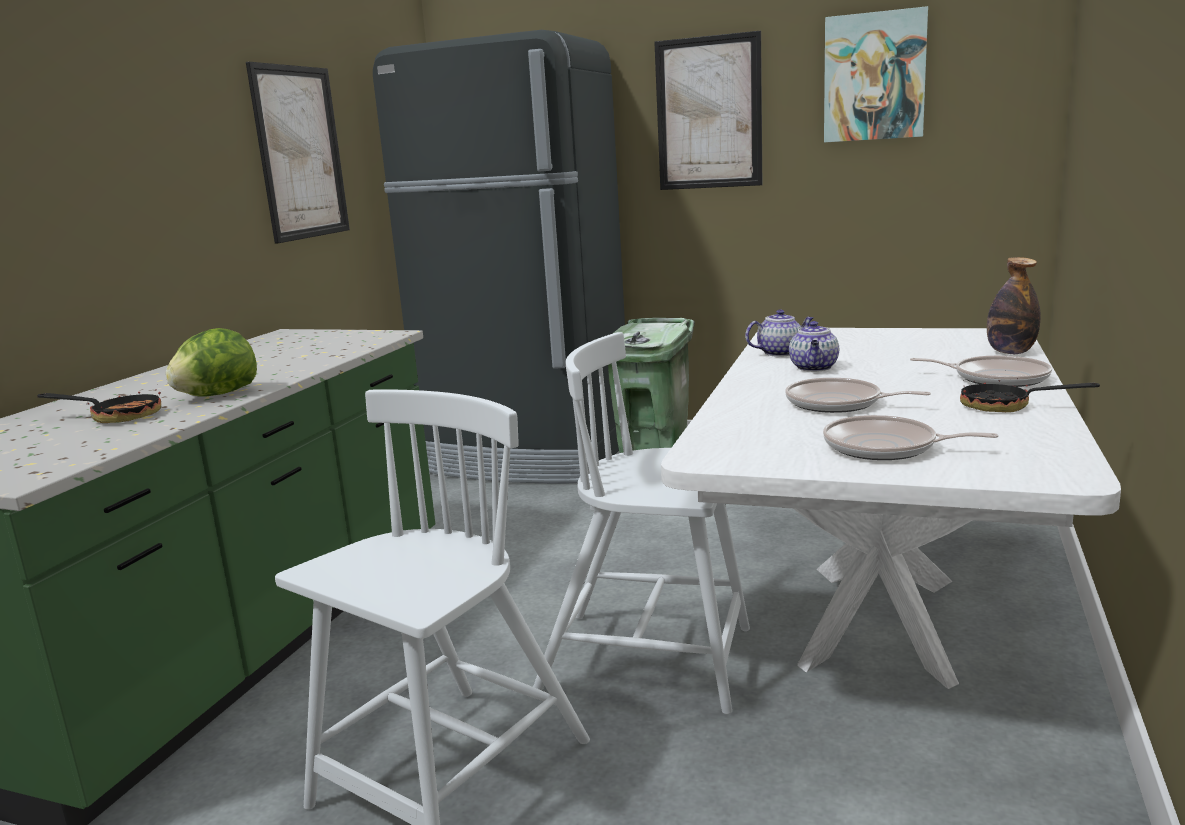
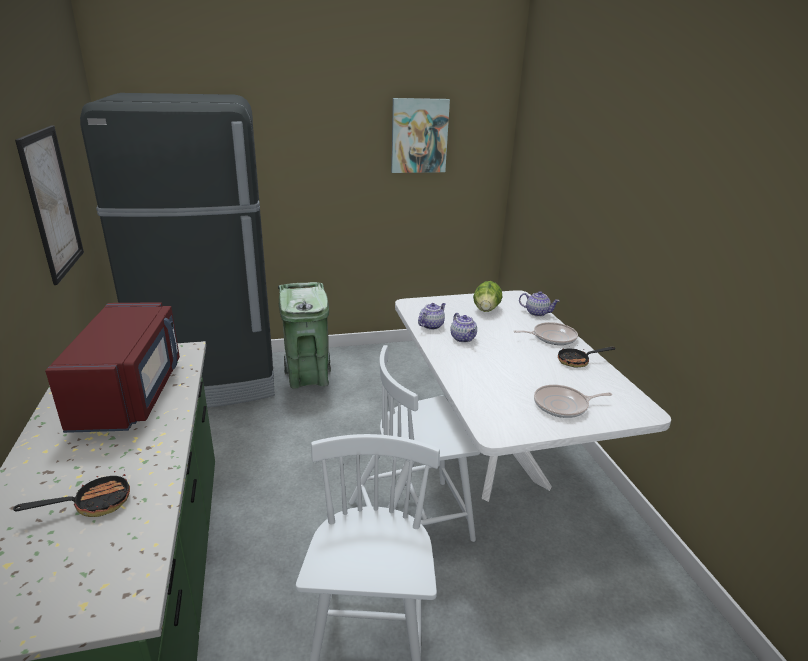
camera: 35 degrees left, 10 degrees up
(217, 395) = (147, 455): lettuce -> lettuce (486, 309)
(280, 357) = (131, 393): none -> red microwave
(709, 113) = (320, 150): picture -> none
(838, 403) = (507, 371): frying pan -> none
(1010, 352) = (536, 313): bottle -> teapot

